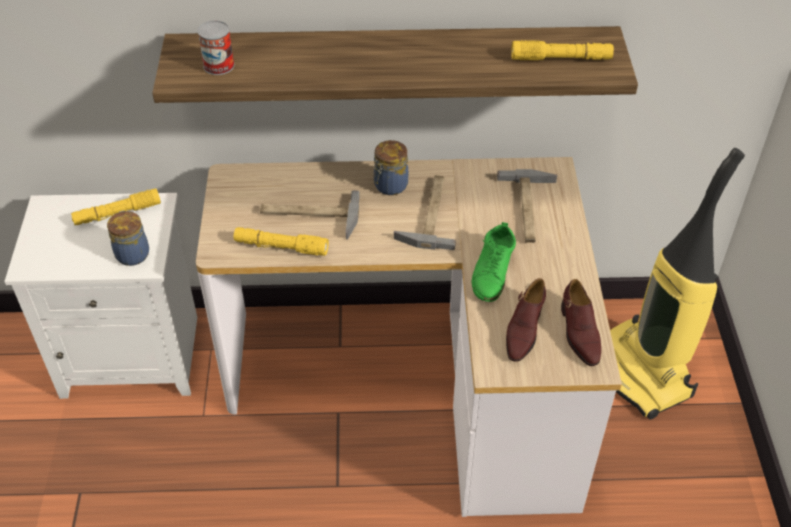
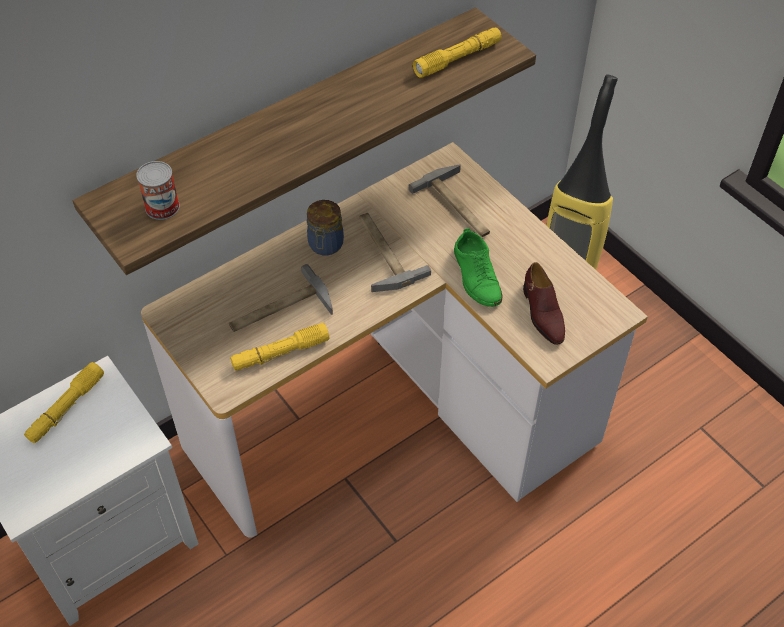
camera: 35 degrees left, 5 degrees up
(132, 253) = (119, 438): jar -> none
(579, 333) = (584, 292): brown shoe -> none

